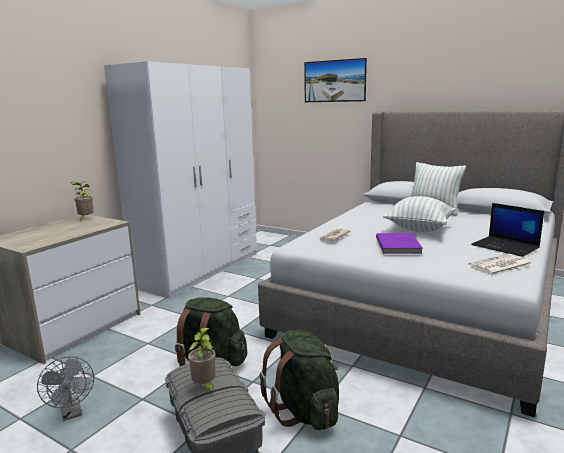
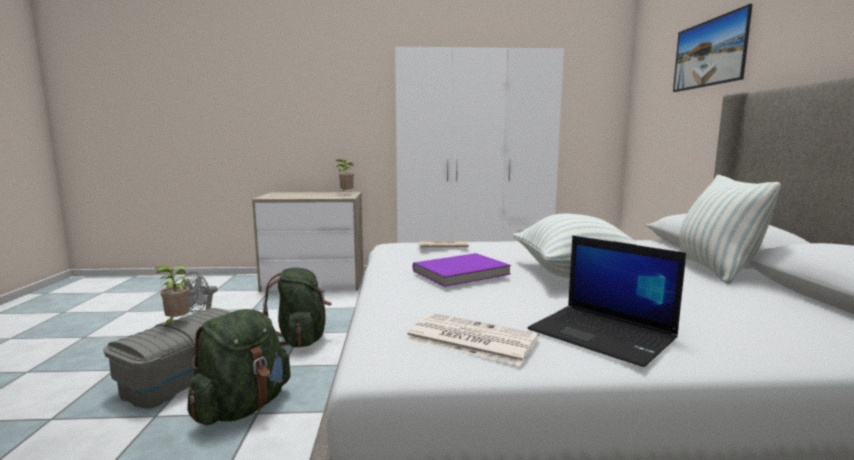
camera: 55 degrees right, 5 degrees down
(506, 247) = (603, 334): laptop -> laptop turned 60 degrees counterclockwise

